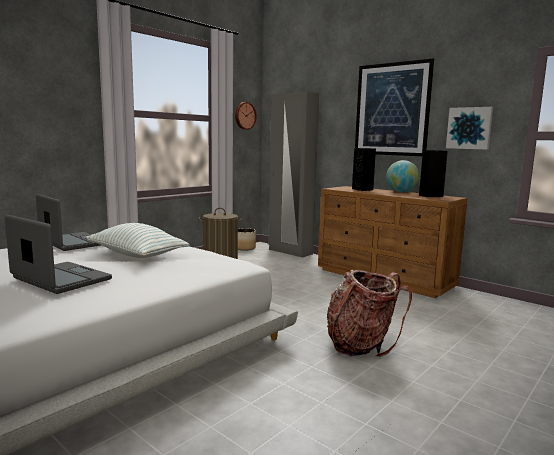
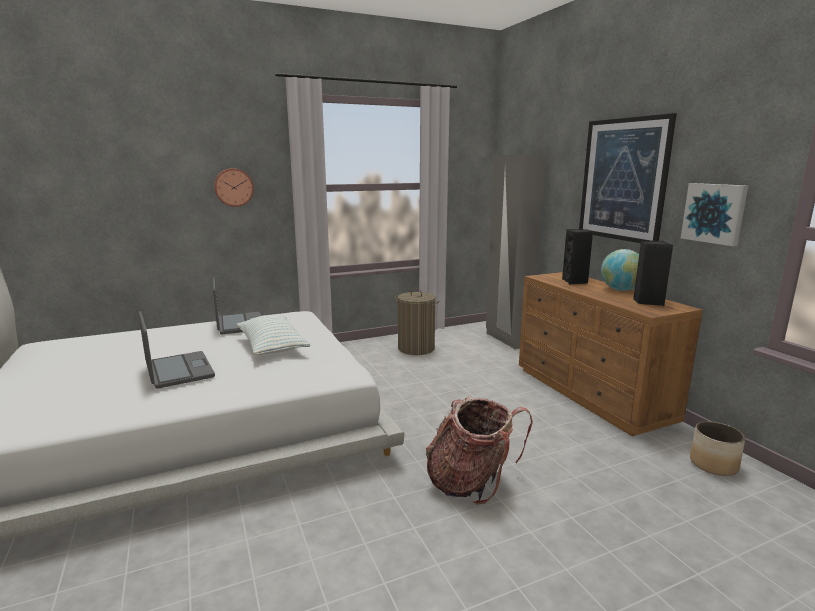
camera: 25 degrees right, 5 degrees up
(244, 116) = (468, 179): wall clock -> wall clock (233, 187)
(244, 248) = (461, 328): planter -> planter (713, 465)

